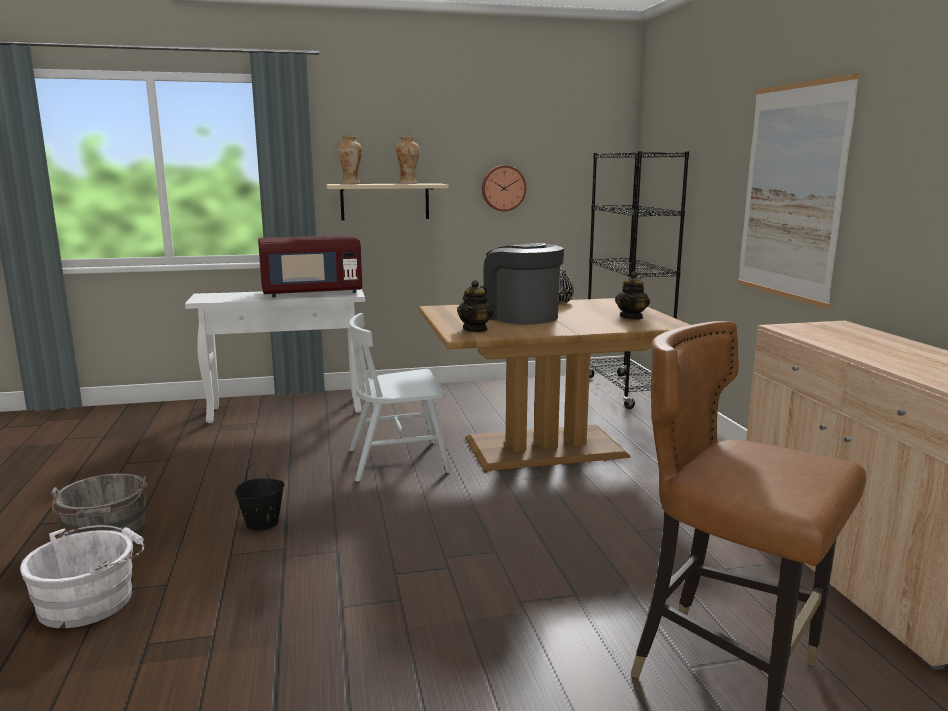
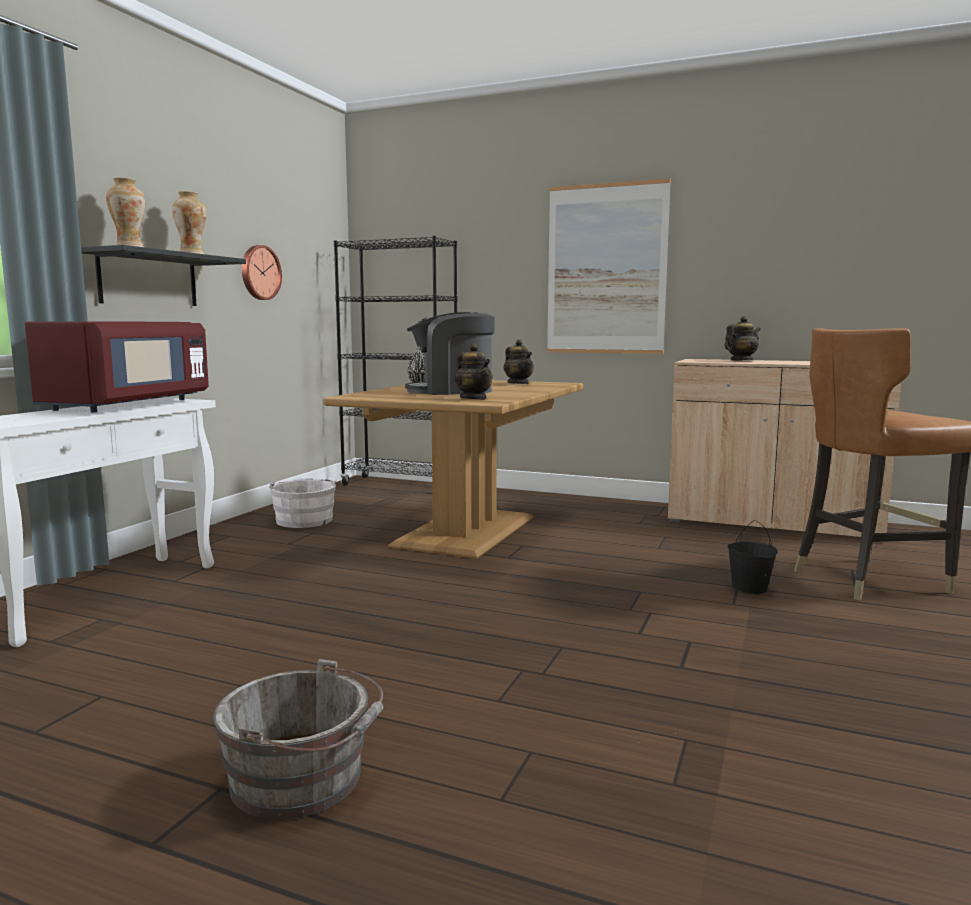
camera: 55 degrees left, 5 degrees down
(91, 600) = (515, 814): white bucket -> white bucket (304, 519)
(262, 523) = (439, 669): black bucket -> black bucket (749, 588)
(385, 201) = (148, 279): beige shelf -> black shelf
(399, 460) = (389, 580): white chair -> none
(865, 338) = (741, 361): none -> teapot

